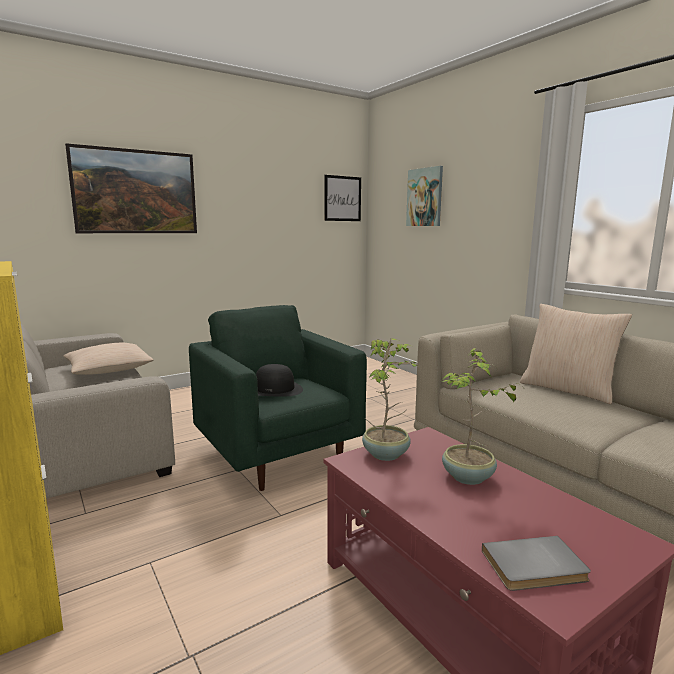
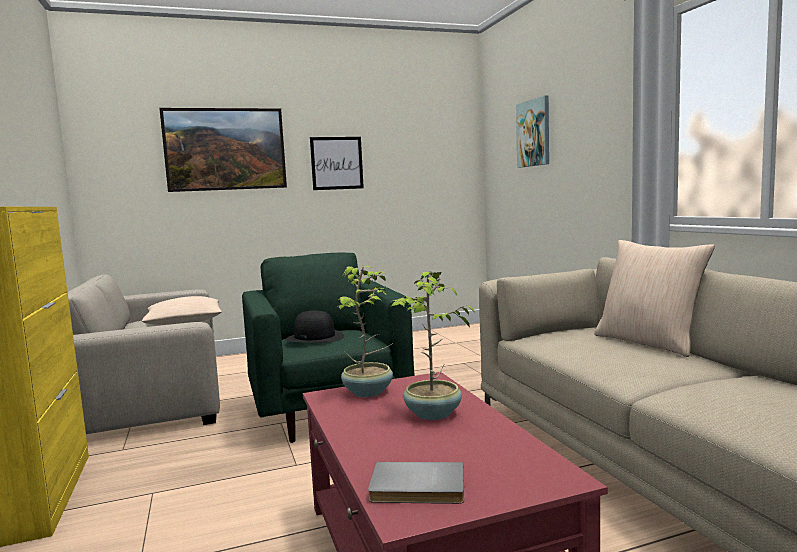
camera: 15 degrees right, 5 degrees down
(342, 198) = (452, 143): picture -> picture (337, 163)

